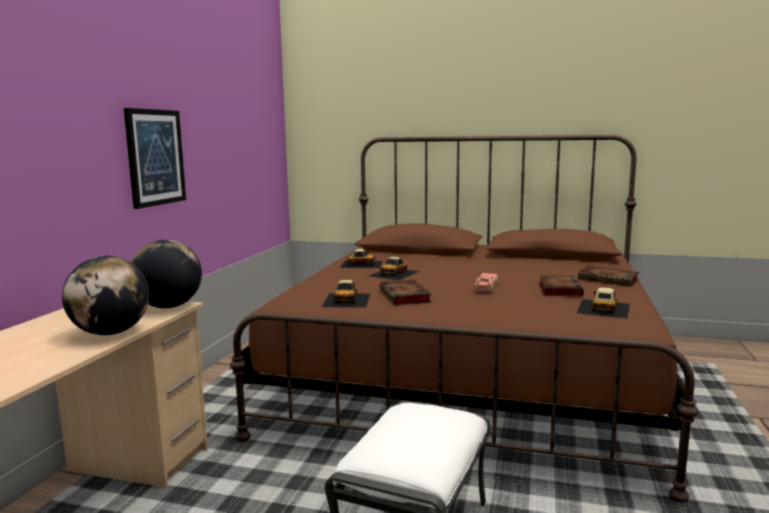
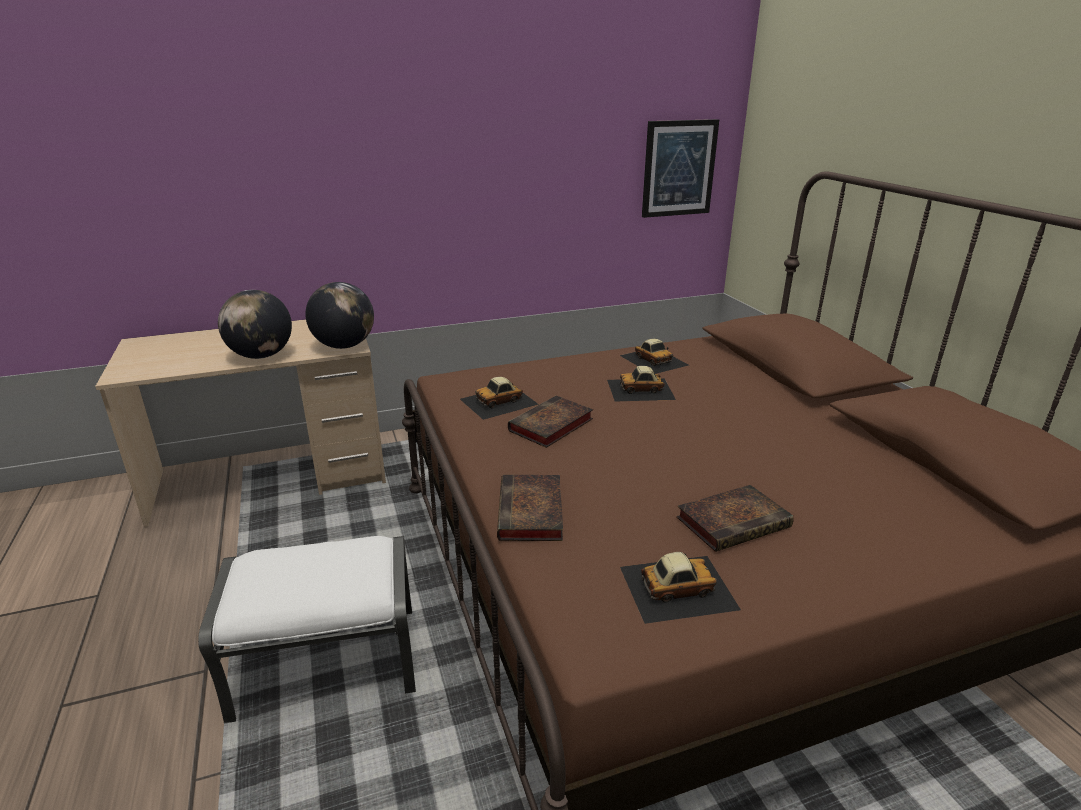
camera: 55 degrees right, 15 degrees up
(155, 157) = (453, 183): picture -> picture (678, 168)
(486, 287) = (663, 463): toy car -> none
(610, 280) = (875, 558): book -> book (531, 514)

